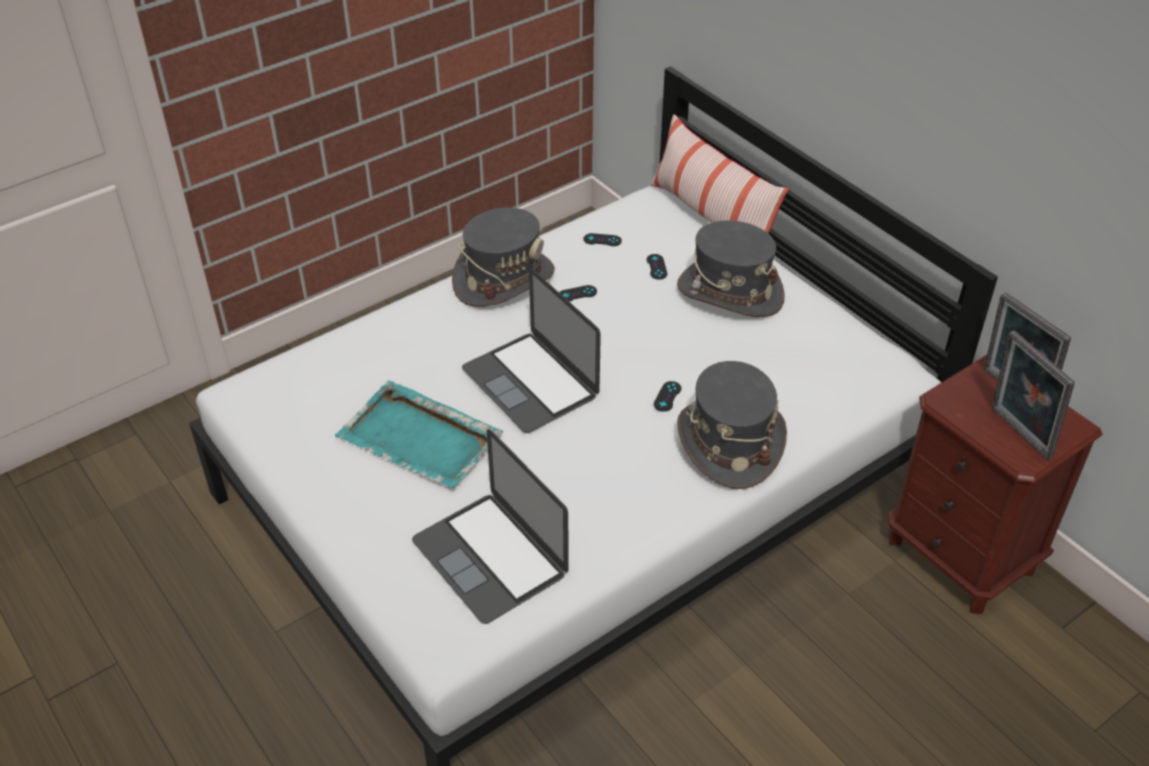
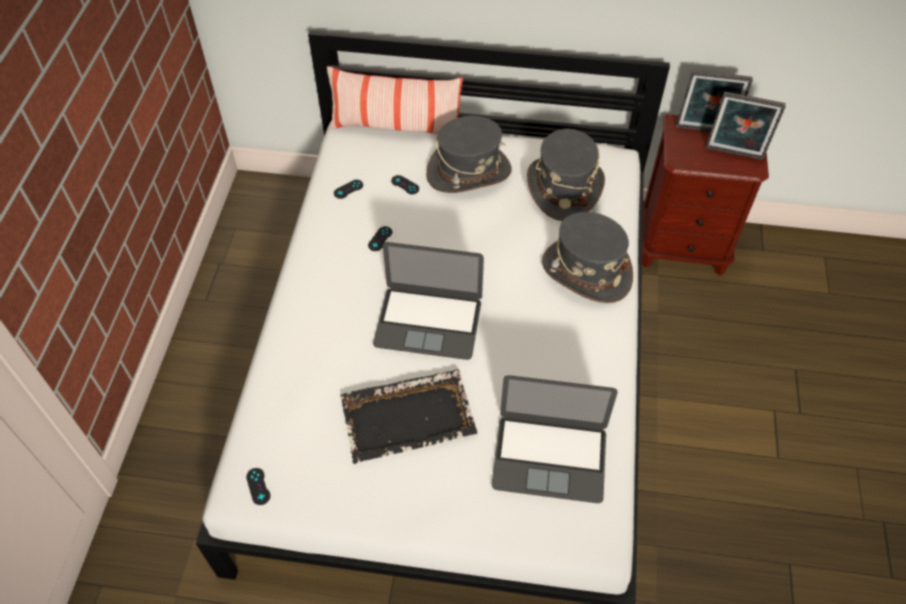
camera: 45 degrees left, 10 degrees up
(421, 439) = (409, 417): turquoise tray -> black tray
(503, 279) = (319, 263): grey hat -> grey hat (563, 188)
(667, 396) = (518, 268): black game controller -> black game controller (258, 486)

